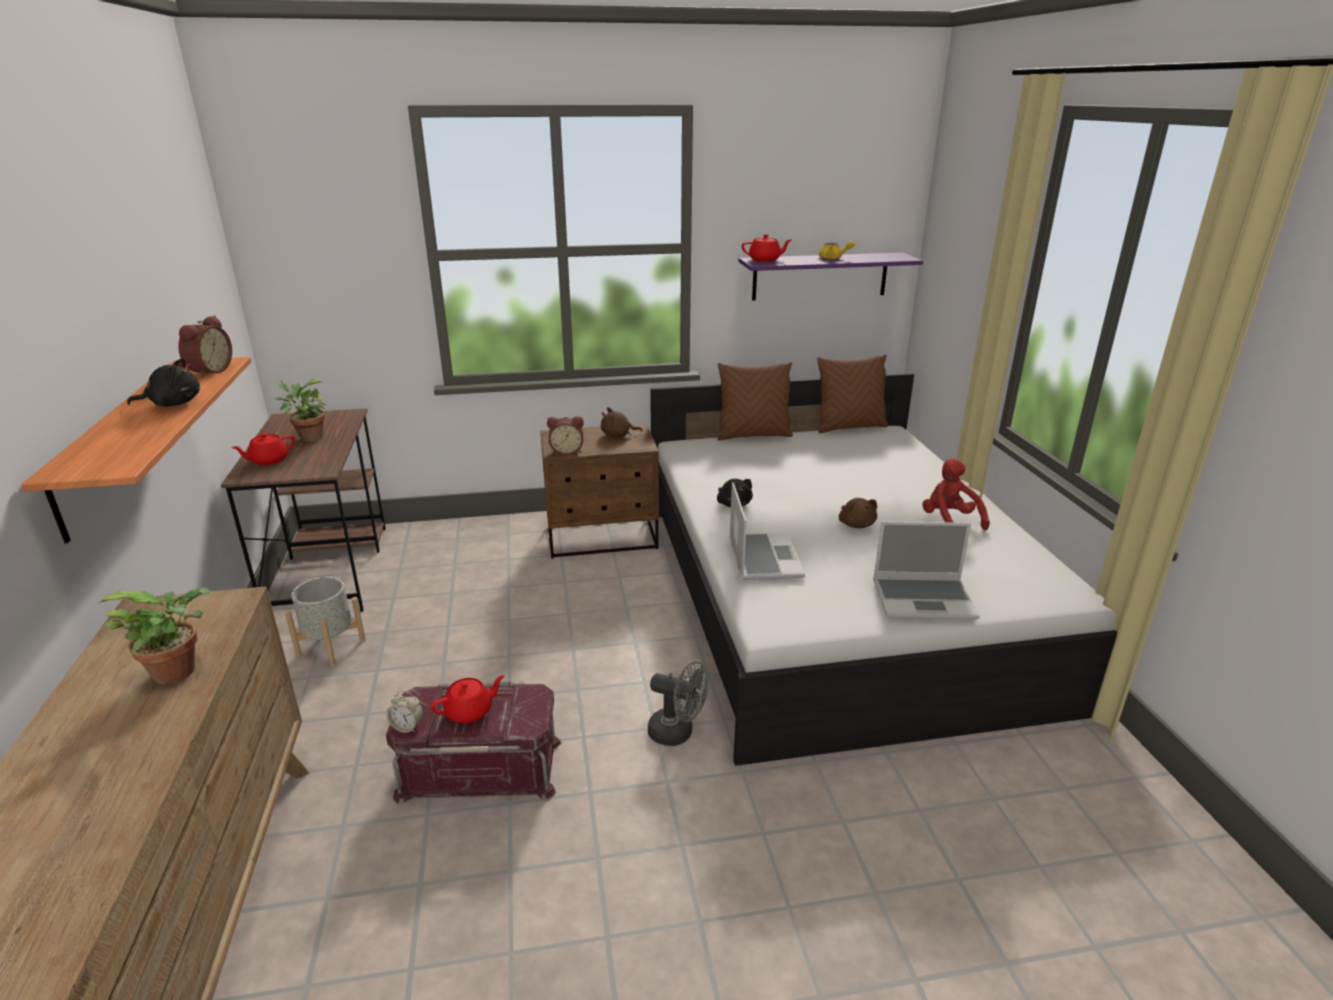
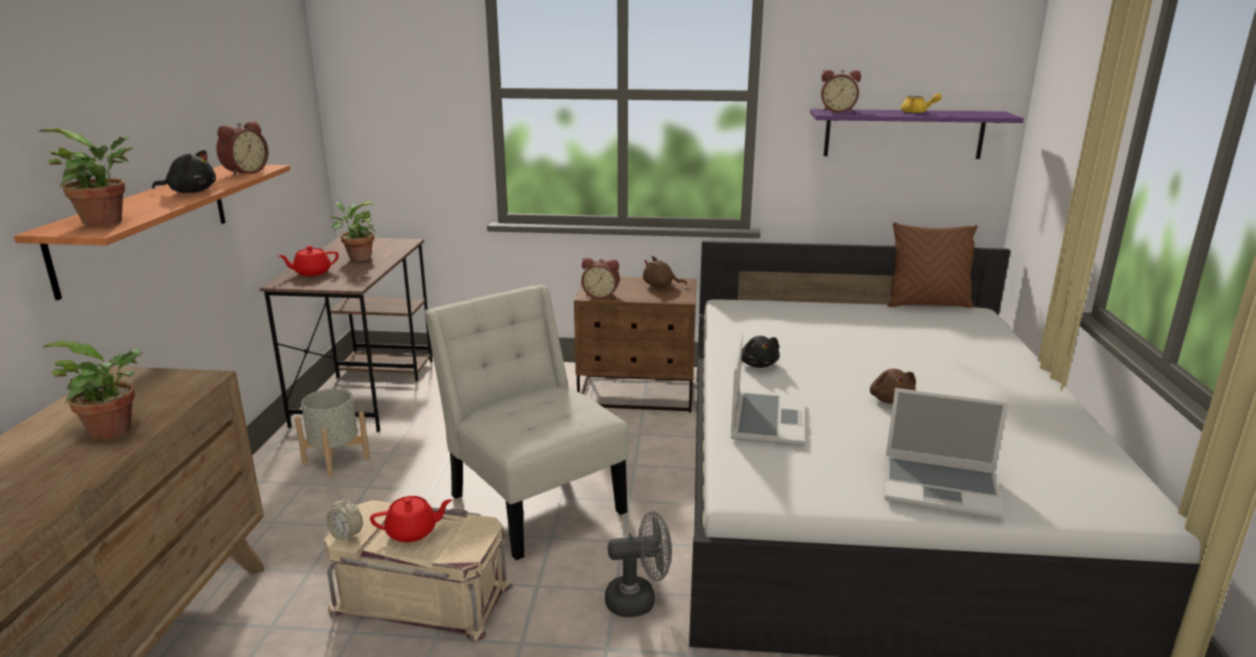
camera: 15 degrees right, 5 degrees down
(118, 455) = (108, 222): none -> potted plant
(481, 767) = (423, 596): red storage box -> beige storage box
(545, 655) = (533, 499): none -> white chair
(677, 733) = (639, 600): grey fan -> grey fan turned 45 degrees counterclockwise
(753, 435) = (812, 302): brown pillow -> none
(765, 260) = (837, 111): red teapot -> alarm clock
(949, 521) = (1009, 411): red plush toy -> none

